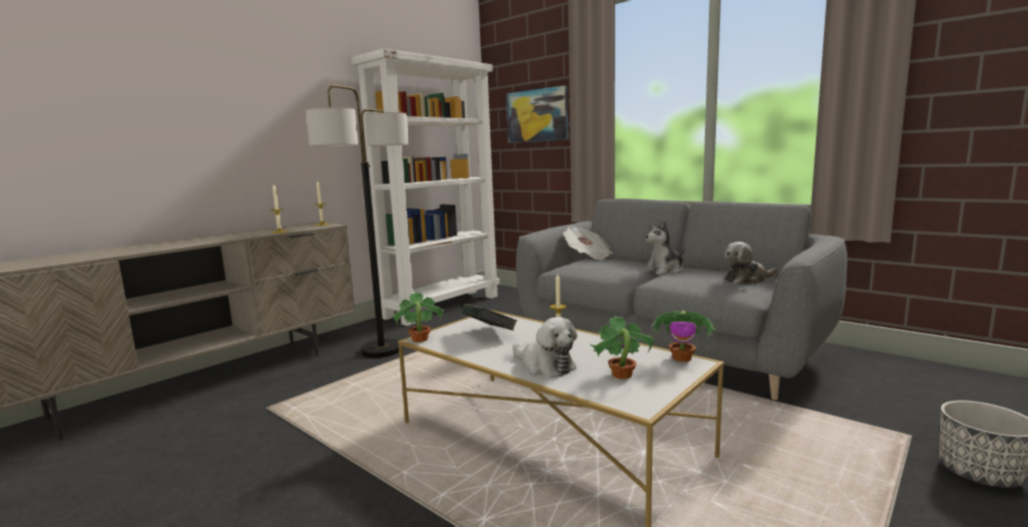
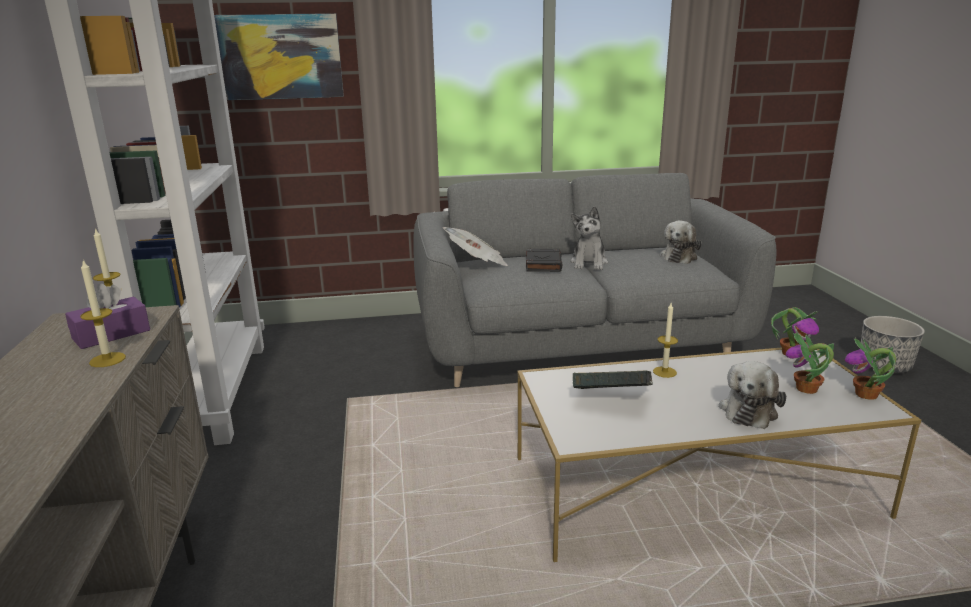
camera: 50 degrees left, 10 degrees up
(304, 227) = (111, 334): none -> purple tissue box
(382, 350) = (284, 496): floor lamp -> none
(419, 339) = (573, 443): potted plant -> potted plant (866, 395)
(545, 366) = (749, 410): plush toy -> plush toy turned 120 degrees clockwise
(625, 263) = (543, 264): none -> black book

